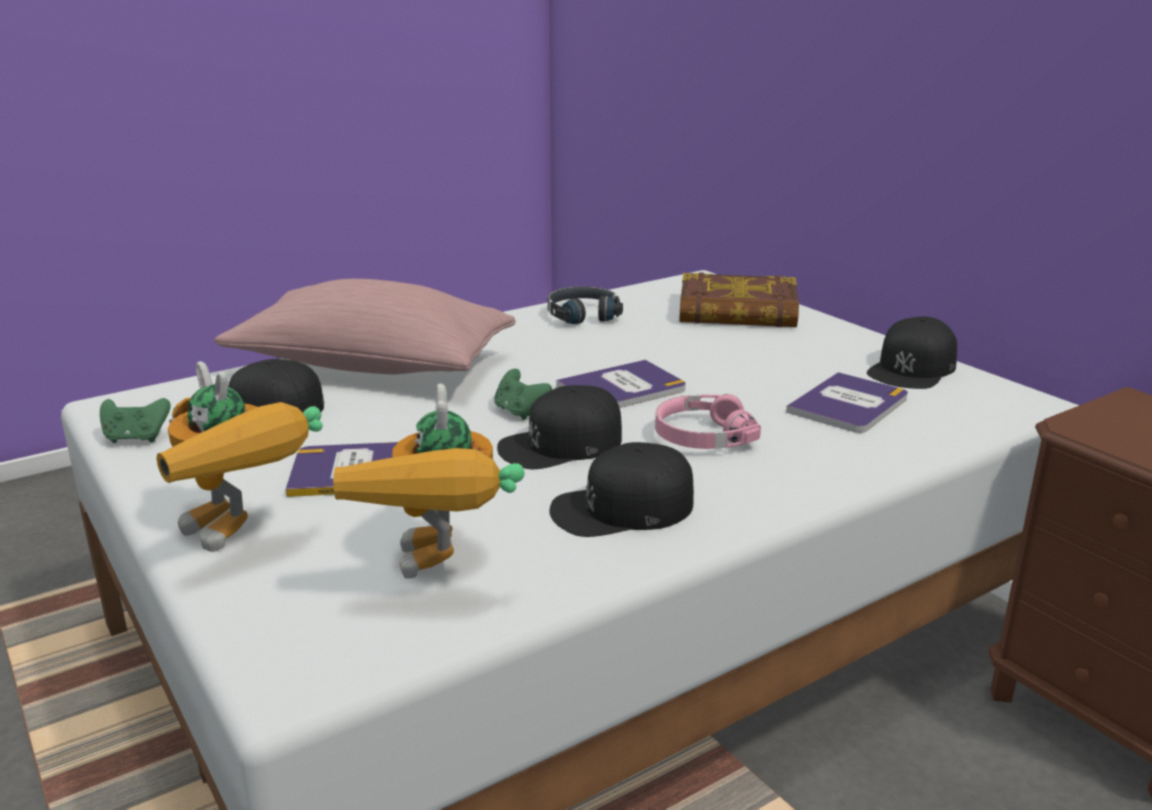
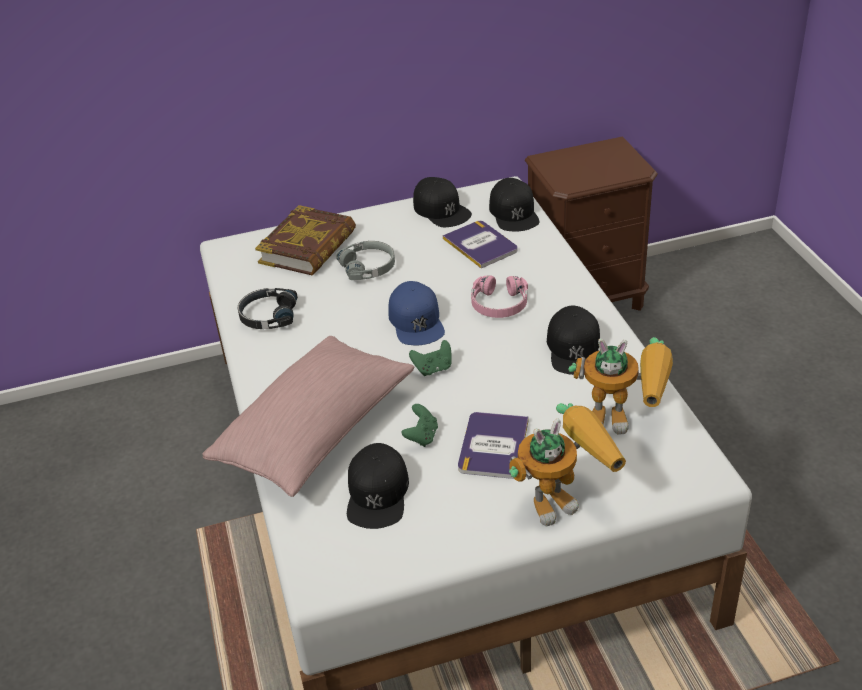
camera: 70 degrees left, 15 degrees up
(136, 438) = (394, 561): green game controller -> green game controller (422, 436)
(561, 444) = (488, 358): black cap -> black cap (514, 213)
(622, 388) = (416, 321): book -> blue cap
(724, 346) = (368, 267): none -> grey headphones

